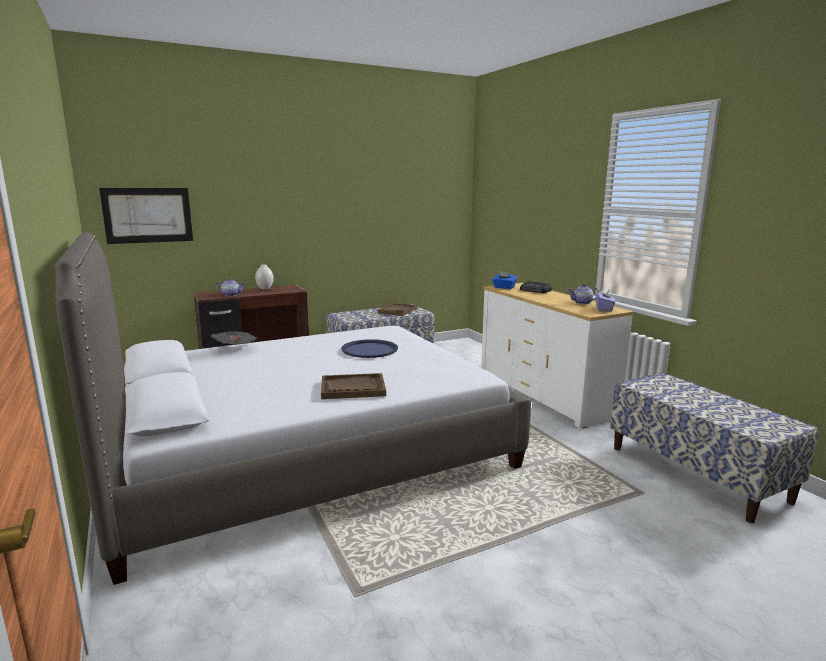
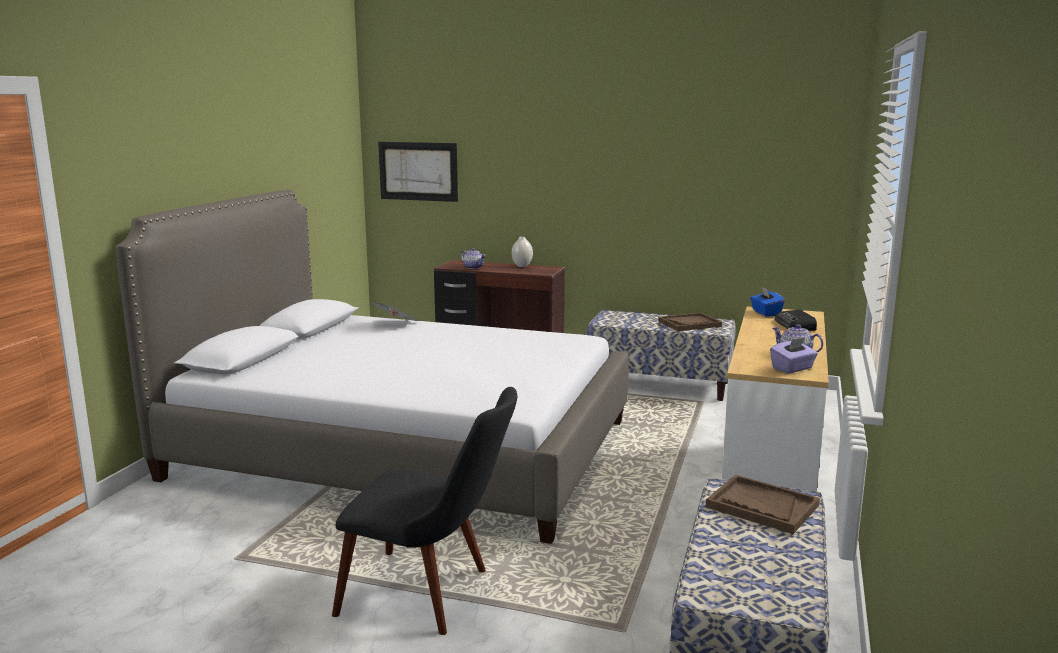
camera: 45 degrees right, 0 degrees up
(352, 388) = (383, 381): brown tray -> brown tray (762, 506)
(370, 349) = (495, 354): blue tray -> none
(530, 532) = (432, 594): none -> black chair

